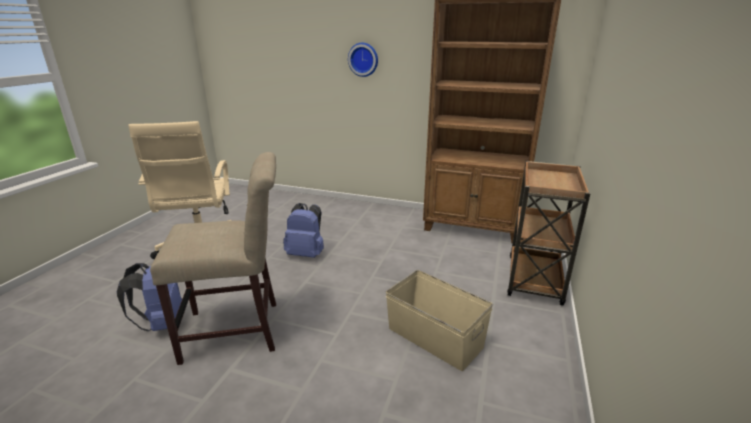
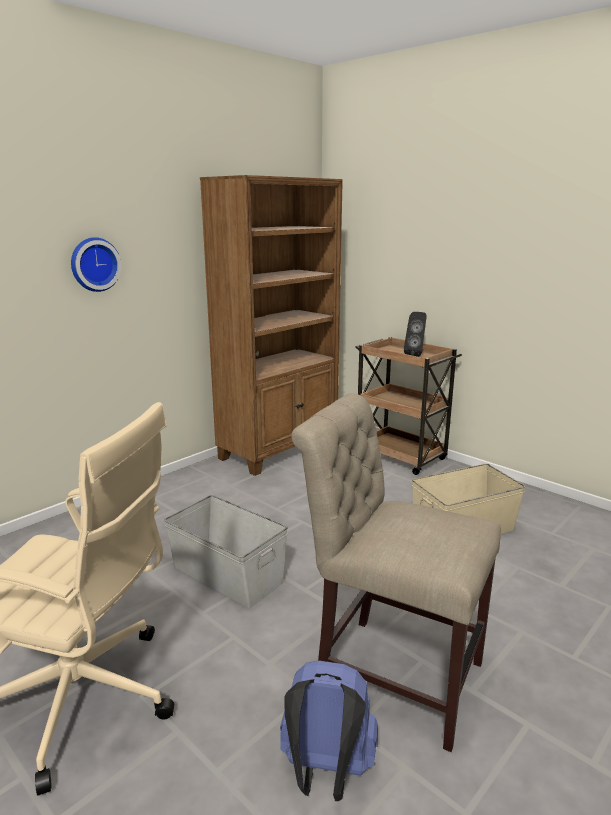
camera: 65 degrees left, 5 degrees down
(238, 330) = (390, 672): beige chair -> beige chair turned 75 degrees counterclockwise
(306, 254) = (227, 573): blue backpack -> grey storage box
(553, 185) = (415, 355): none -> black speaker

